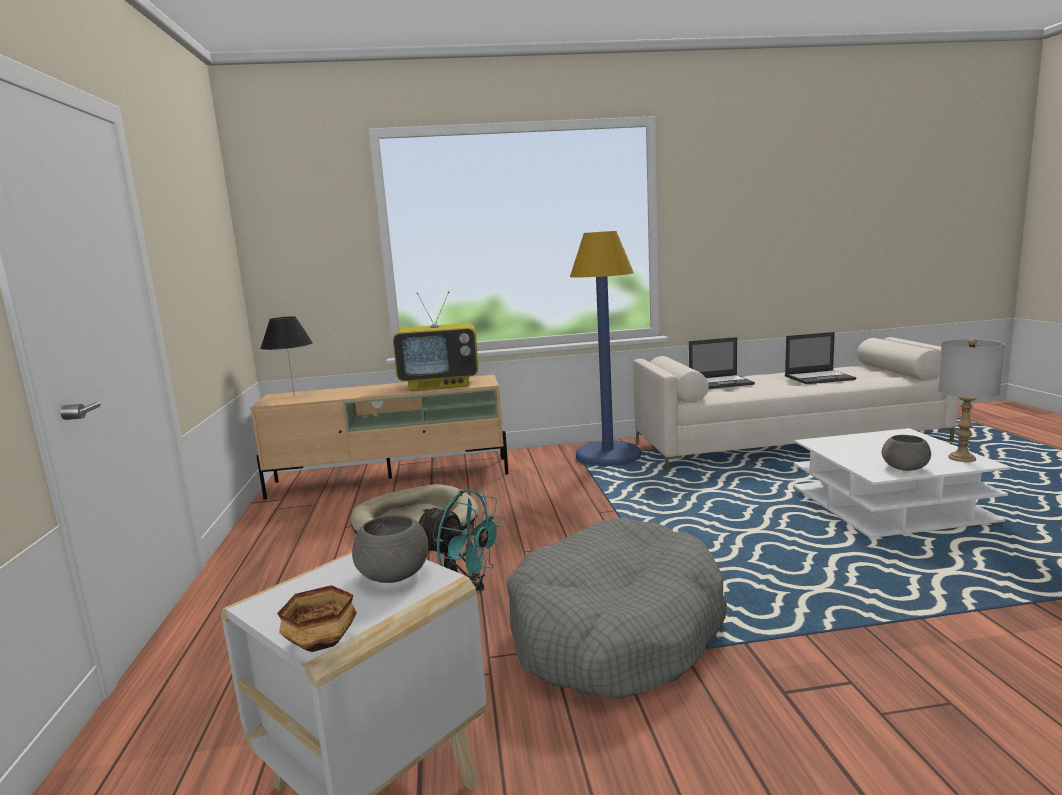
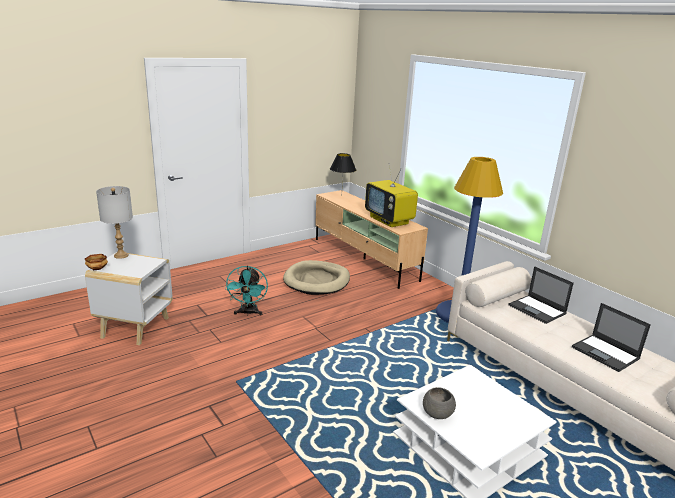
camera: 60 degrees right, 10 degrees up
(394, 575) = (139, 268): grey bowl -> none
(616, 631) = (240, 355): grey dog bed -> none
(961, 458) = (484, 443): grey table lamp -> grey table lamp (121, 255)

